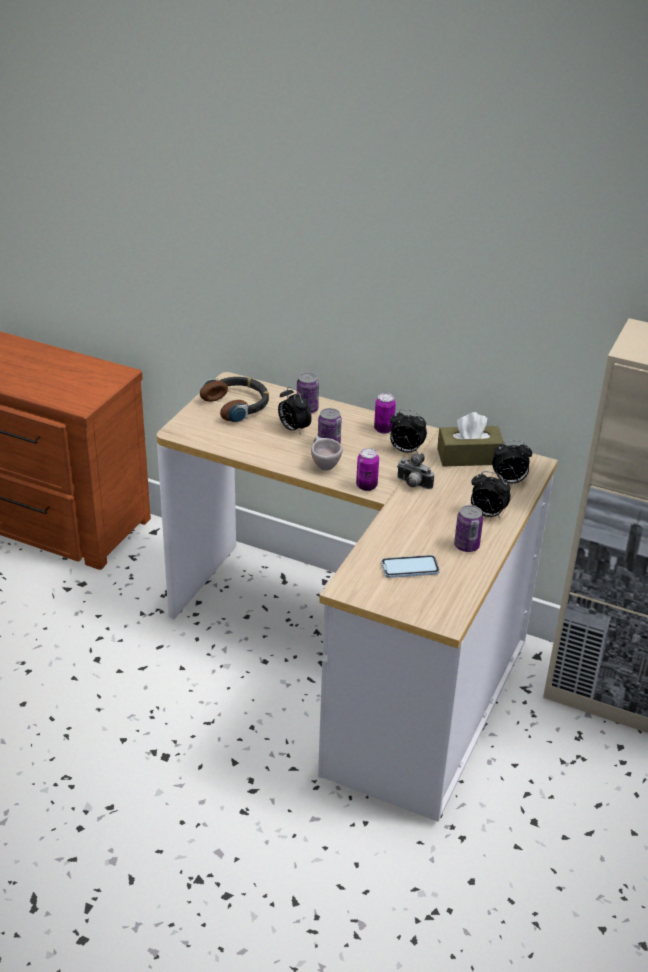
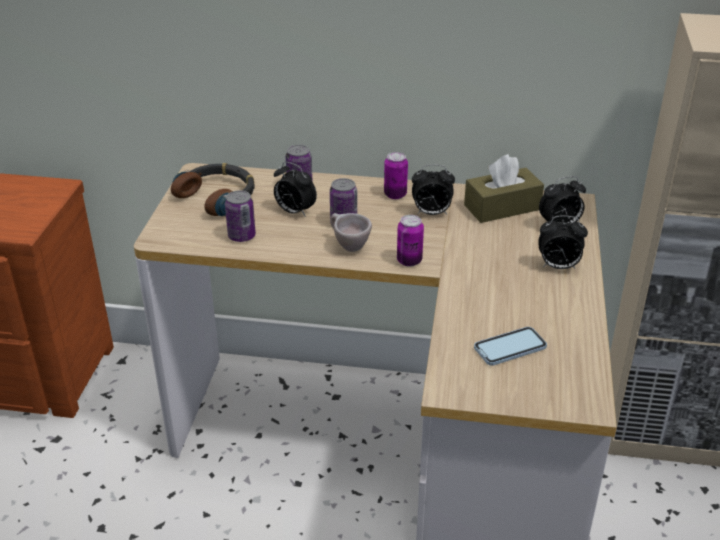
camera: 15 degrees left, 0 degrees up
(413, 485) = (459, 249): camera -> none
(466, 546) = (557, 307): can -> can (241, 236)

